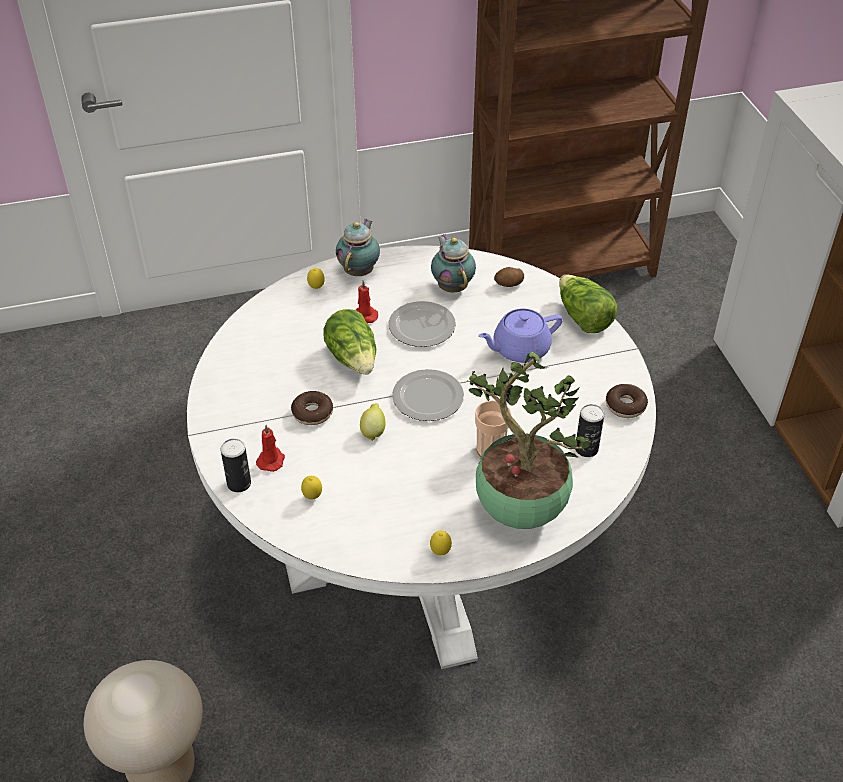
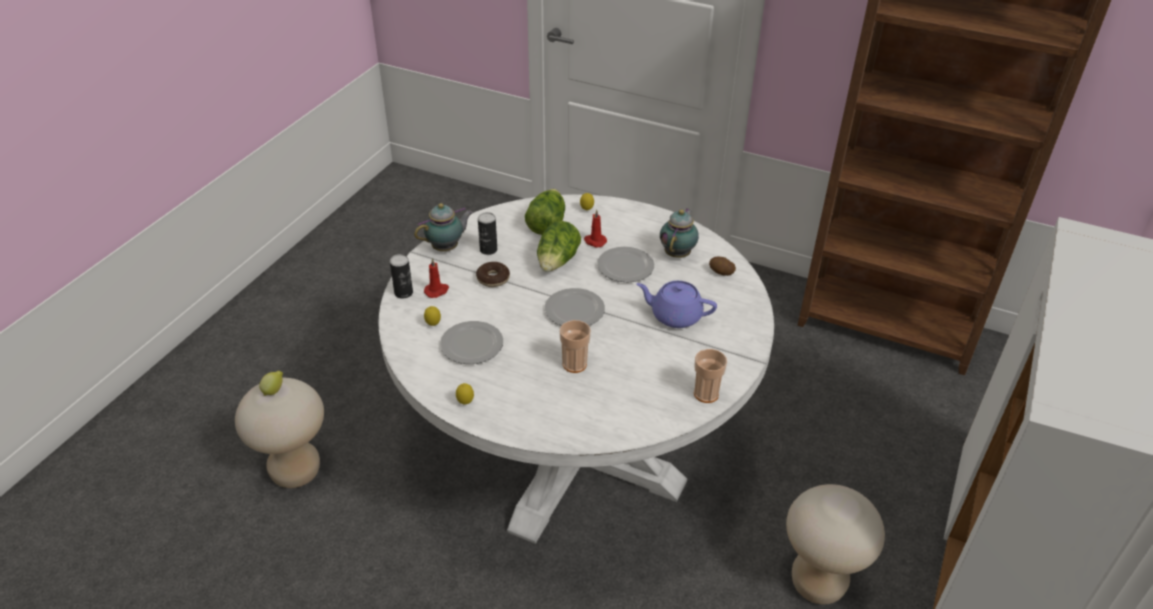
camera: 40 degrees right, 5 degrees down
(360, 271) = (627, 213): teapot -> teapot (447, 248)
(373, 431) = (515, 310): lemon -> lemon (274, 390)
(375, 491) = (472, 344): none -> plate
(518, 509) = (545, 410): potted plant -> none
(583, 317) = (749, 321): lettuce -> lettuce (546, 223)
(586, 449) = (641, 403): can -> can (488, 250)
(625, 406) = (706, 394): donut -> cup
(722, 526) = (817, 583): none -> beige stool

